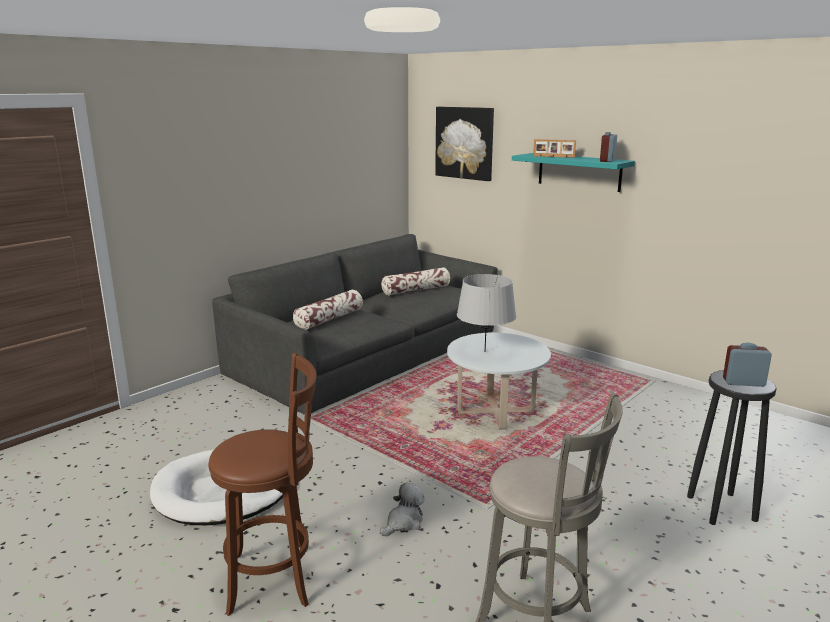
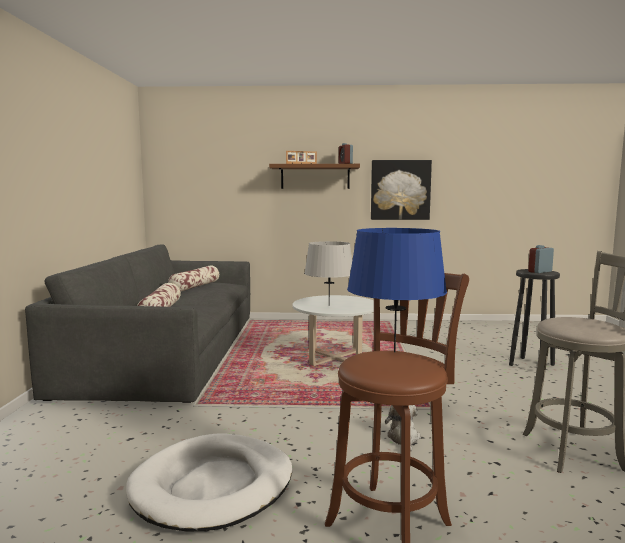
camera: 40 degrees left, 10 degrees down
(283, 439) = (395, 352): none -> blue table lamp
(464, 143) = (206, 161): picture -> picture (400, 190)
(579, 172) = (315, 177): turquoise shelf -> brown shelf

